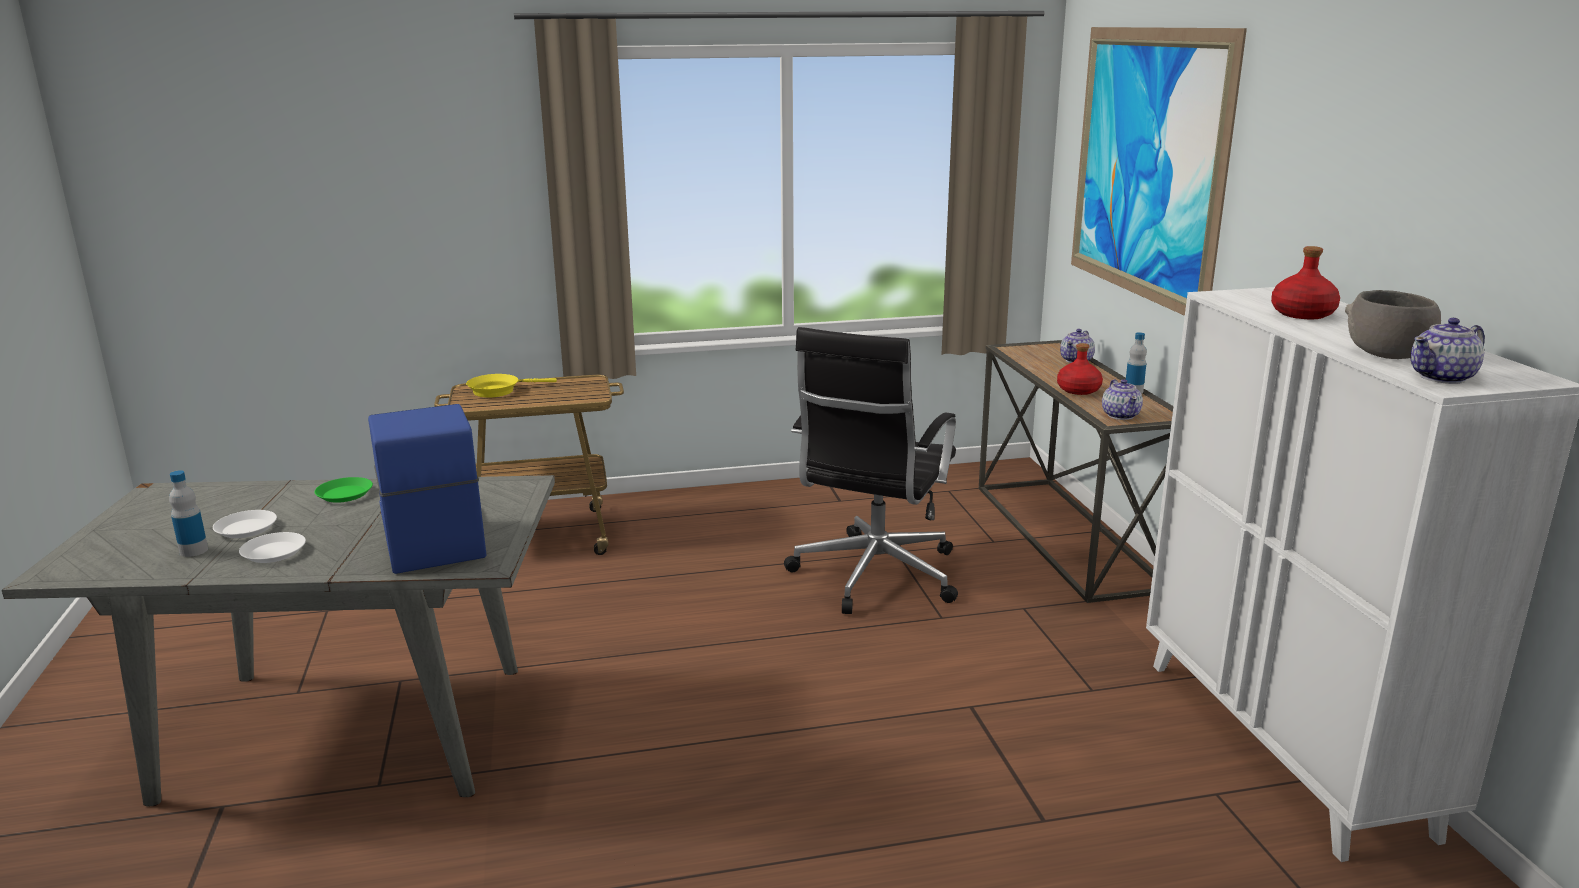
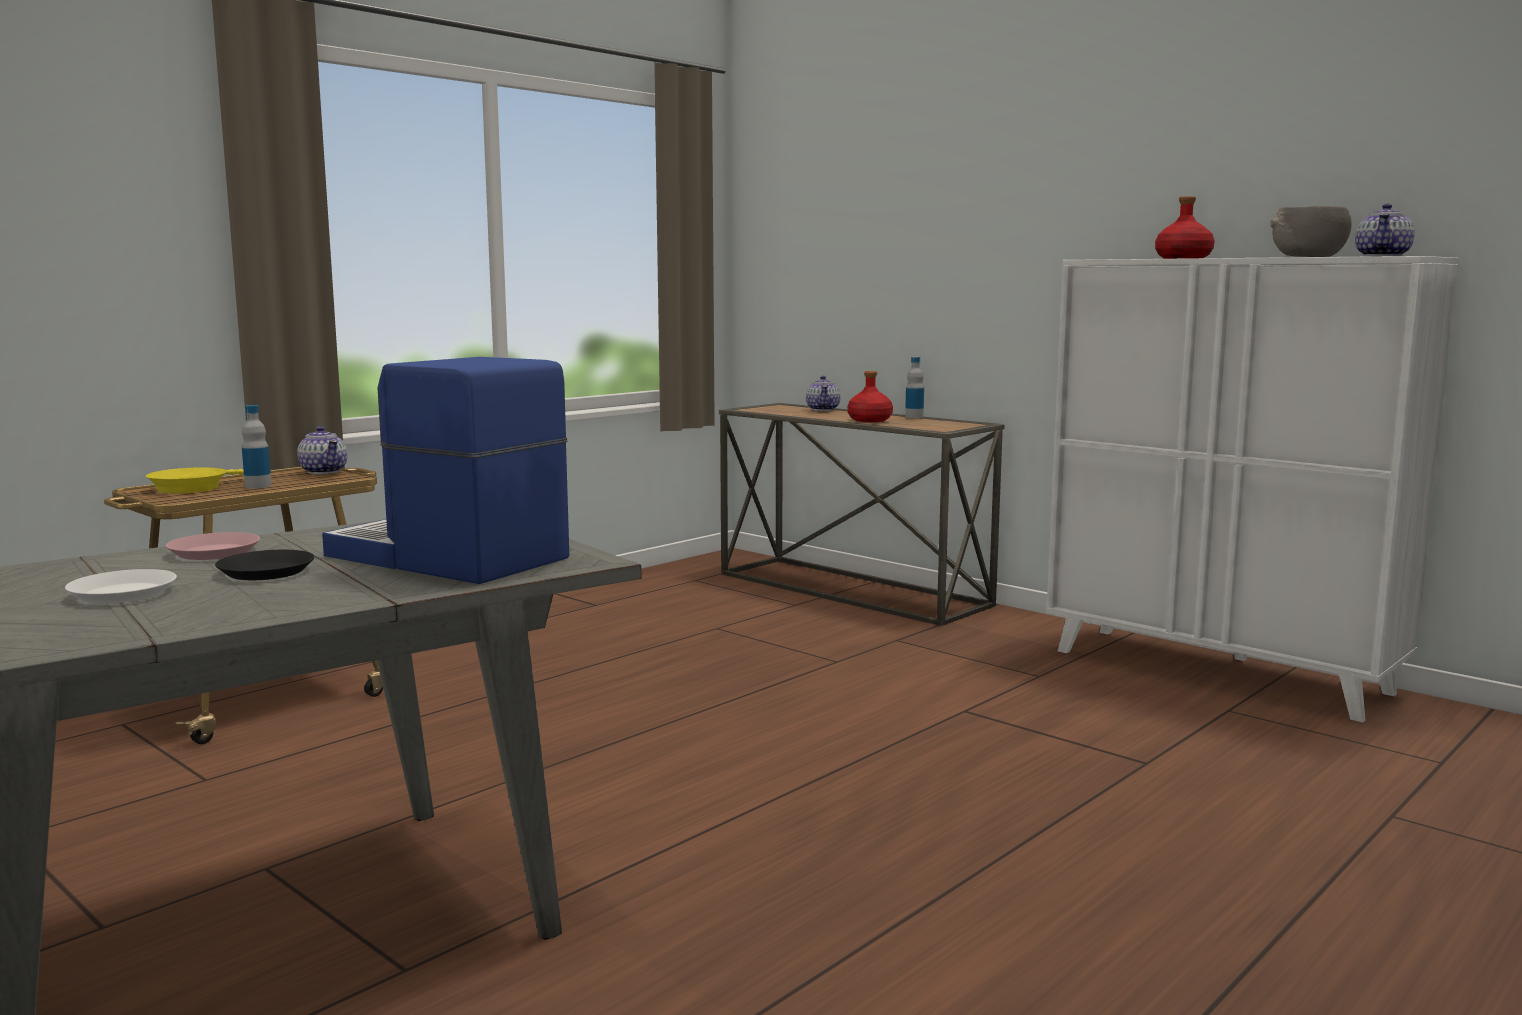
camera: 35 degrees left, 10 degrees down
(194, 551) = (78, 620): bottle -> bottle (258, 486)
(273, 552) = (234, 601): white plate -> none
(331, 524) = (266, 572): none -> black plate
(344, 494) = (214, 552): green plate -> pink plate
(873, 576) = (724, 649): black office chair -> none
(1121, 415) = (938, 427): teapot -> teapot (324, 471)
(1146, 164) = (881, 200): picture -> none

